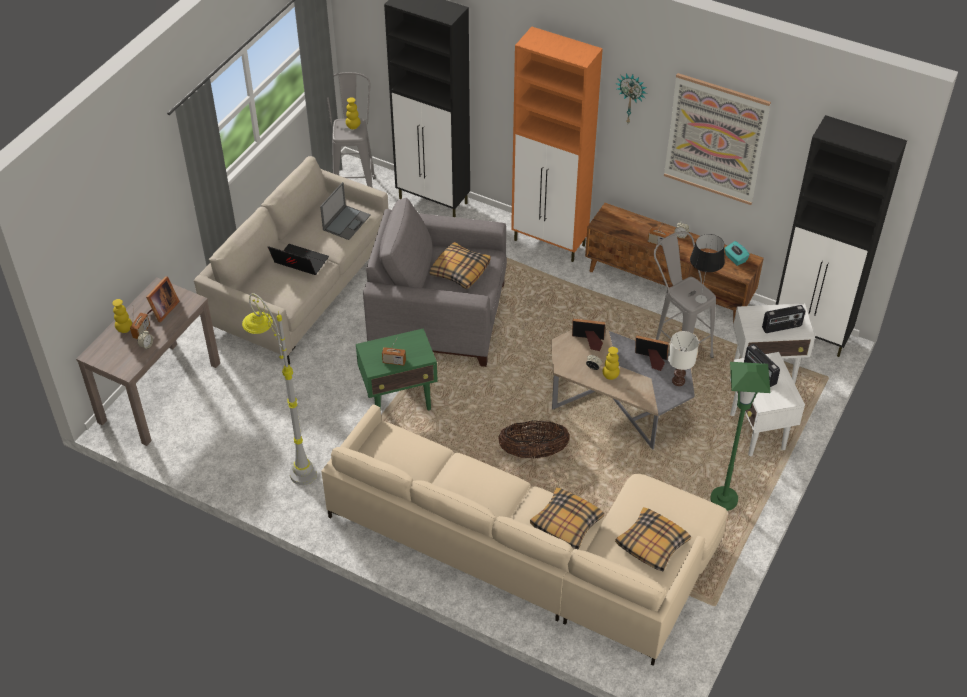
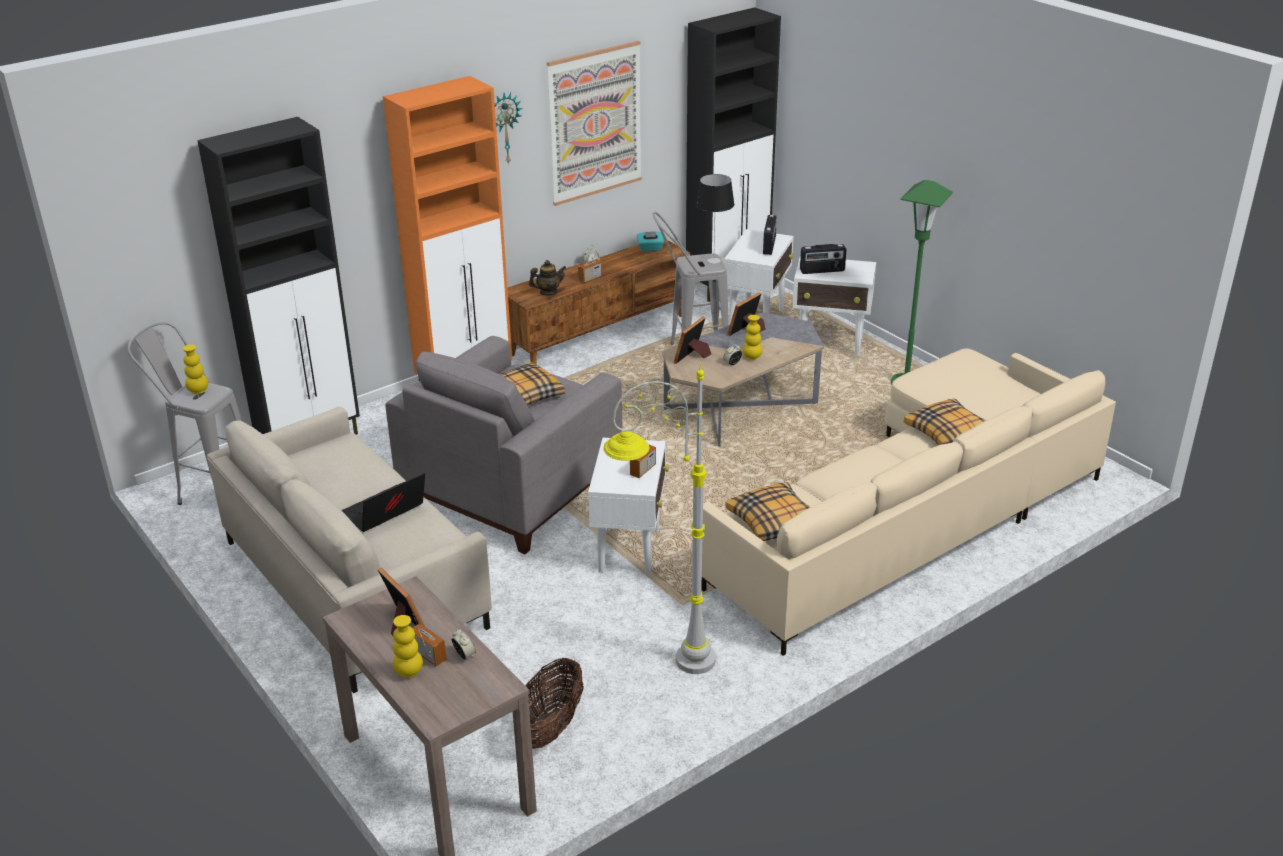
camera: 65 degrees left, 15 degrees down
(346, 222) = (346, 458): laptop -> none
(400, 403) = (629, 550): green side table -> white side table
(533, 452) = (773, 476): basket -> basket (550, 727)
(619, 229) = (548, 292): none -> teapot
(651, 544) = (997, 393): pillow -> pillow (773, 521)
(678, 381) = (786, 324): white table lamp -> none

